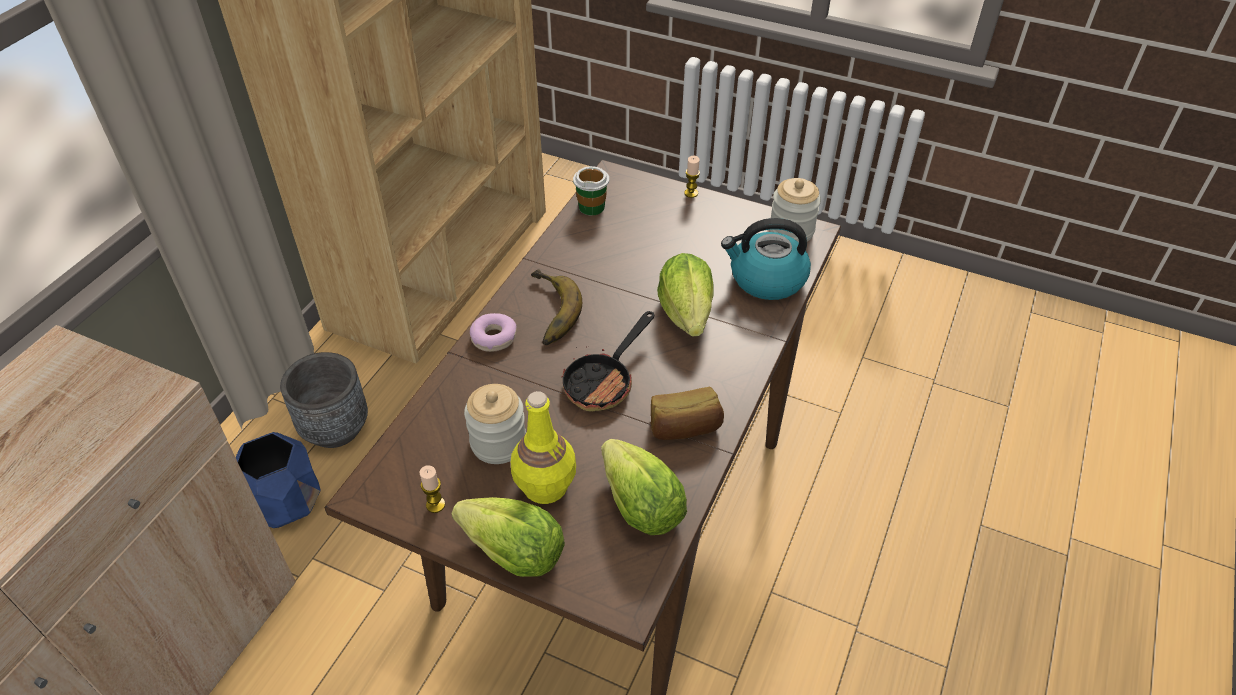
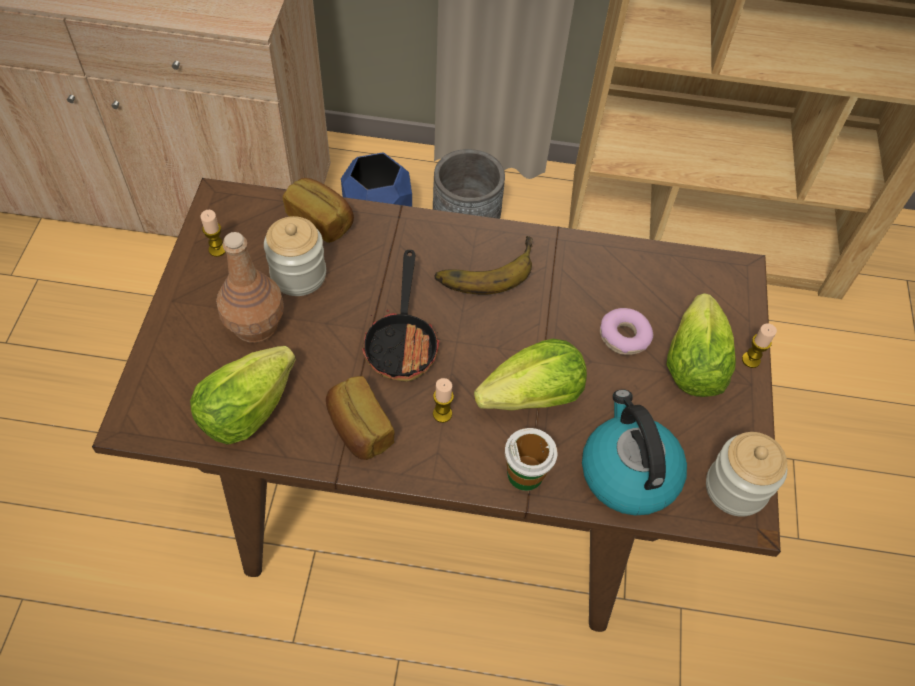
camera: 70 degrees right, 10 degrees up
(437, 414) = (321, 220): none -> bread
(494, 338) = (432, 234): donut -> donut (624, 336)
(514, 554) = (174, 321): lettuce -> lettuce (692, 365)
(545, 486) = (254, 325): yellow bottle -> brown bottle
(591, 207) = (671, 266): cup -> cup (525, 473)
(604, 381) = (402, 341): frying pan -> frying pan turned 105 degrees counterclockwise
(686, 370) = (442, 414): none -> candle

